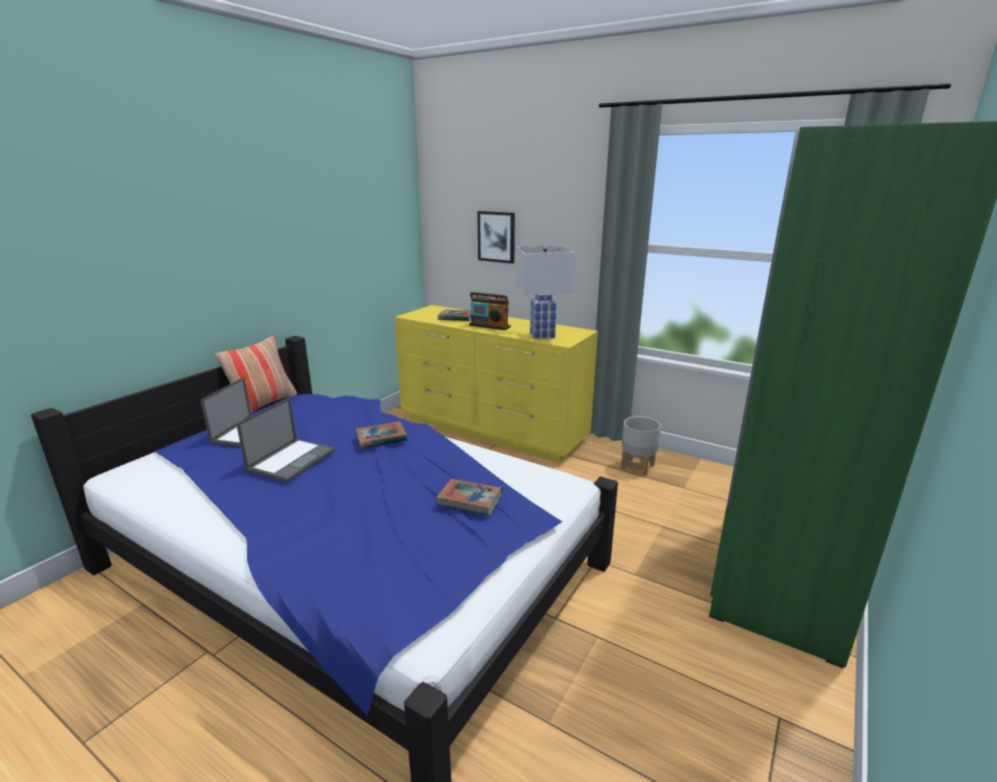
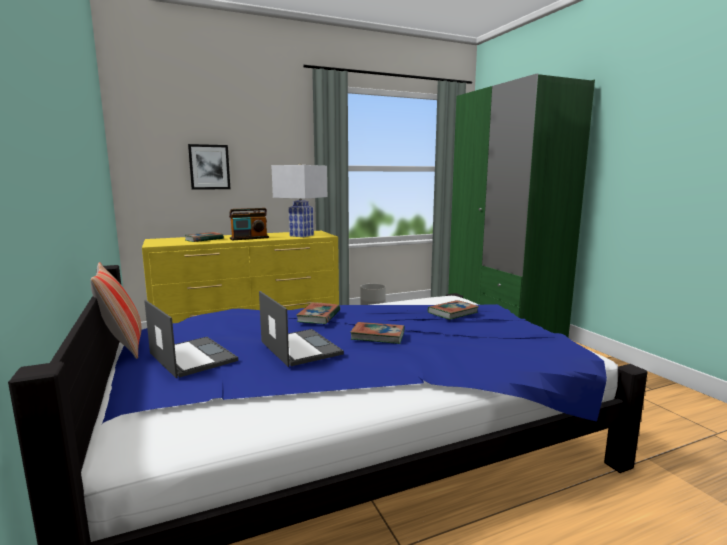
camera: 55 degrees left, 10 degrees down
(349, 482) = (378, 336): none -> book

